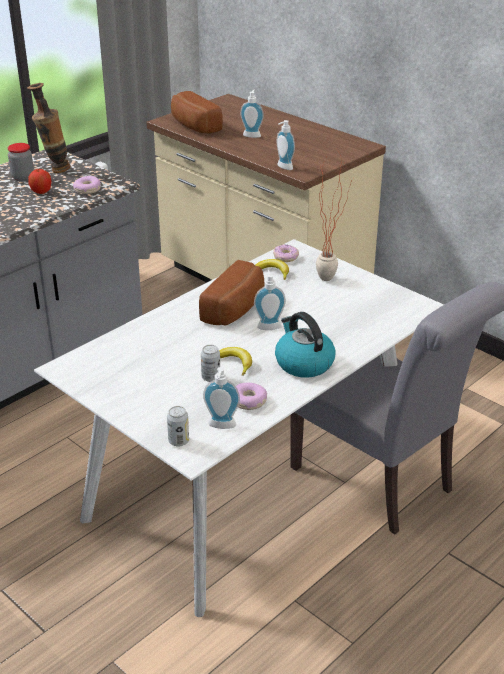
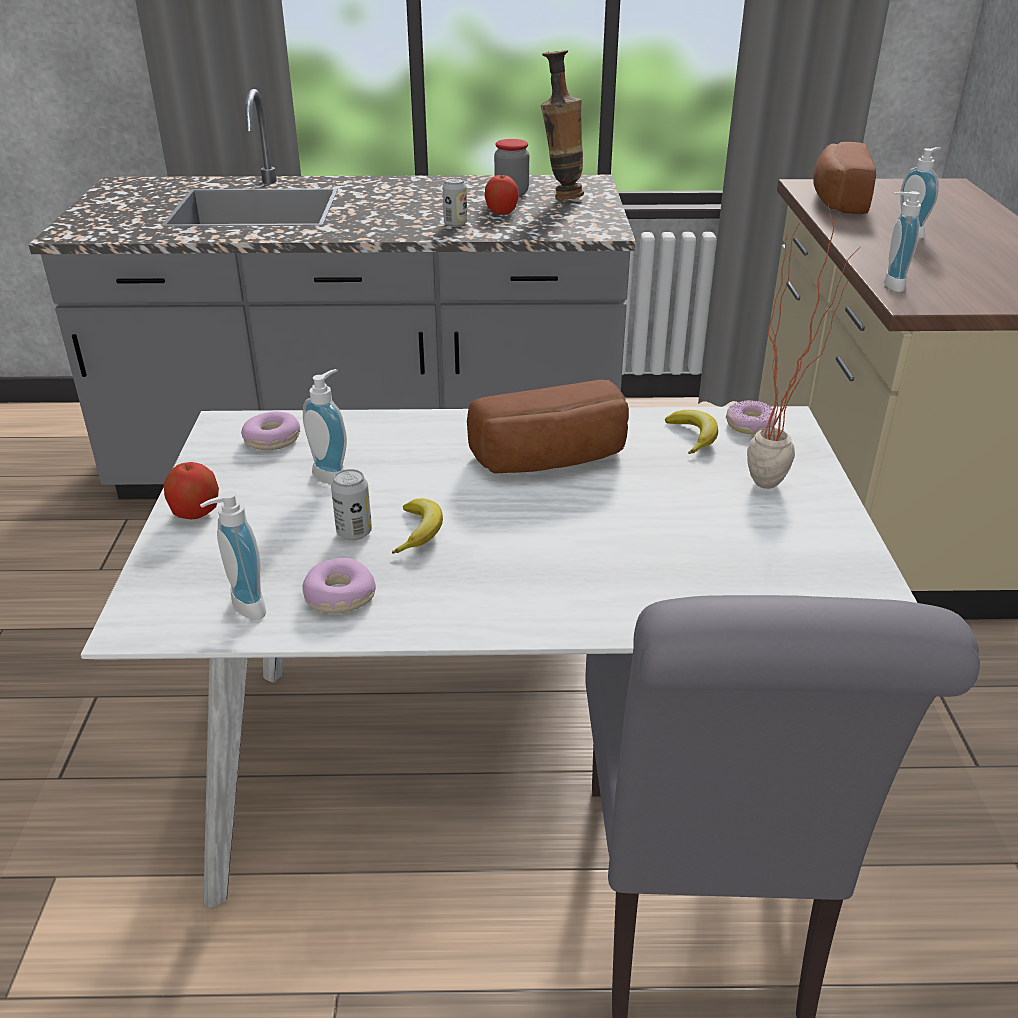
camera: 45 degrees right, 0 degrees up
(87, 190) = (558, 227): donut -> donut (272, 440)
(129, 409) = (195, 513): none -> apple
(178, 441) = (162, 592): can -> can (455, 224)
(269, 325) = (558, 505): soap dispenser -> soap dispenser (334, 475)
(303, 363) = (511, 589): kettle -> none

